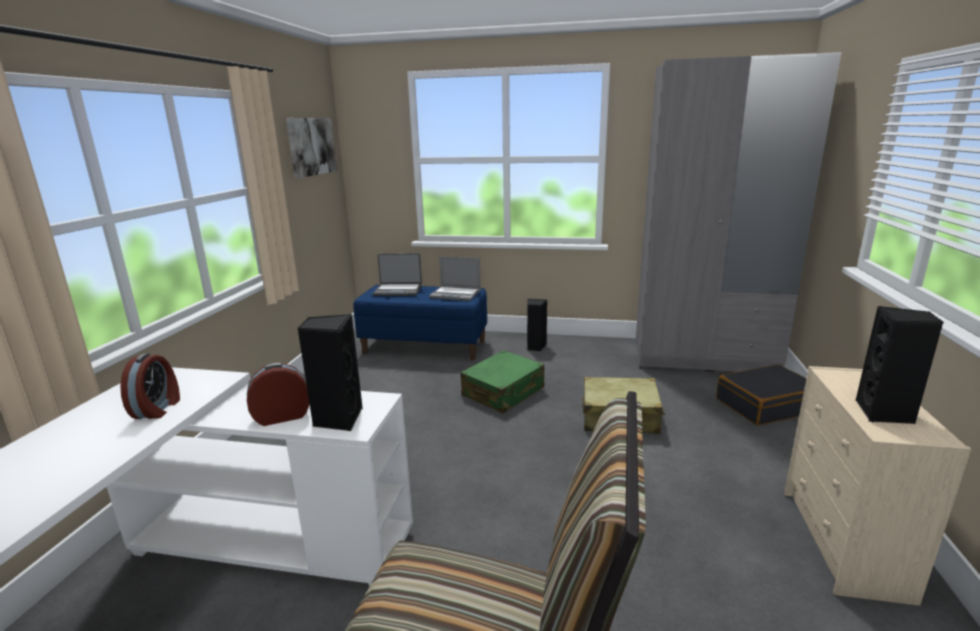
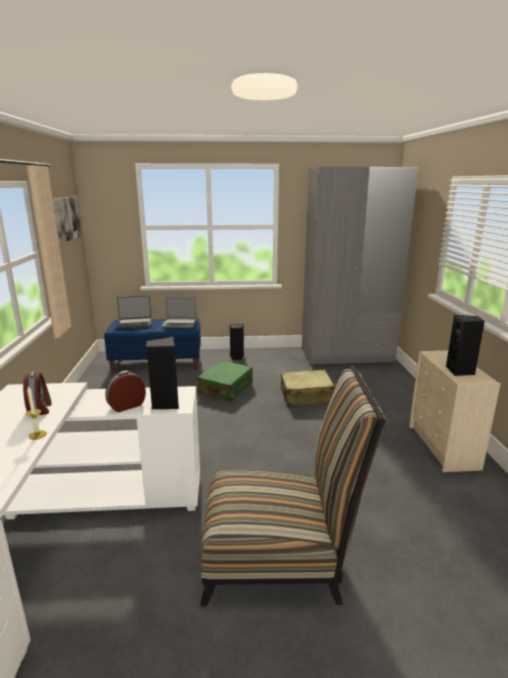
camera: 15 degrees left, 0 degrees up
(118, 452) = (37, 435): none -> candle
(765, 405) = (389, 380): black suitcase -> none

